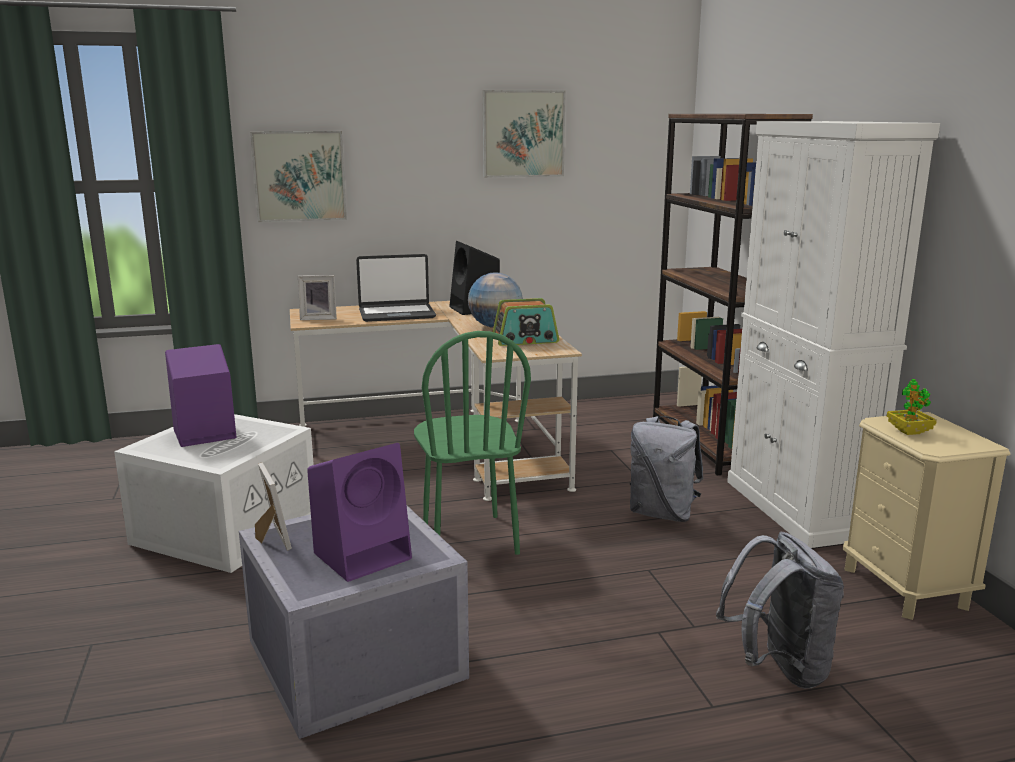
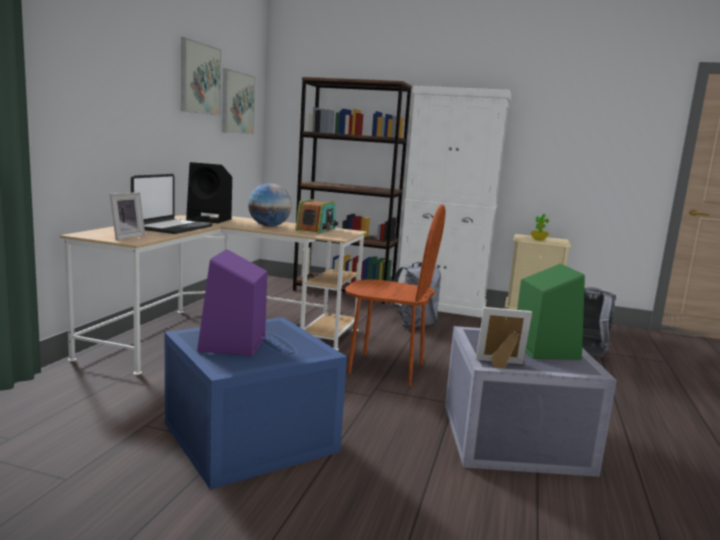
camera: 60 degrees left, 5 degrees down
(225, 528) = (247, 437): white storage box -> blue storage box
(299, 176) = (64, 91): picture -> picture (237, 103)
(364, 555) = (544, 349): purple speaker -> green speaker
(468, 539) = (386, 369): green chair -> brown chair

